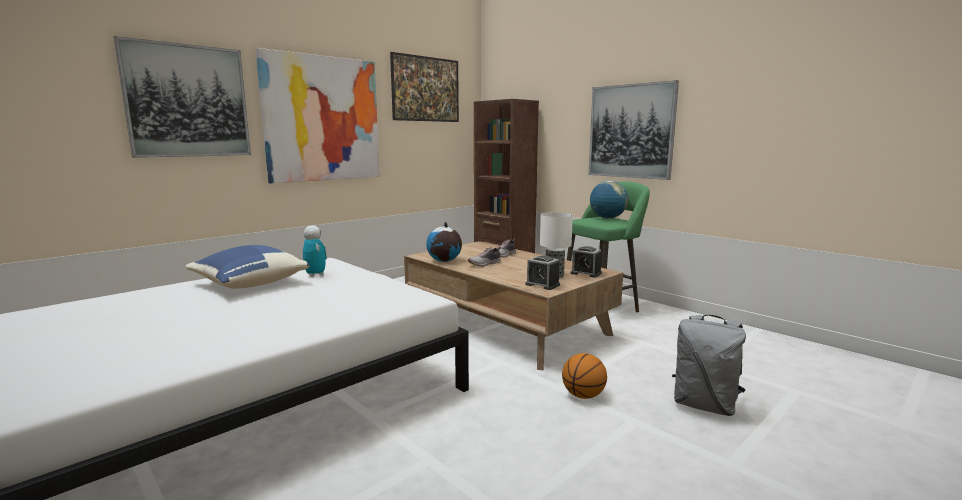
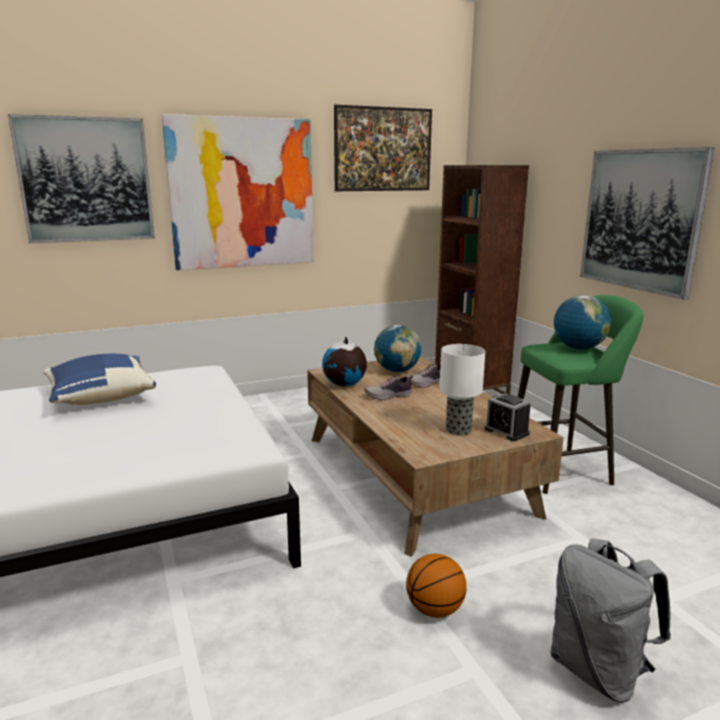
camera: 20 degrees right, 5 degrees up
(315, 275) = (175, 392): toy robot -> none
(474, 250) = (397, 371): none -> globe
(542, 285) = (427, 444): alarm clock -> none

